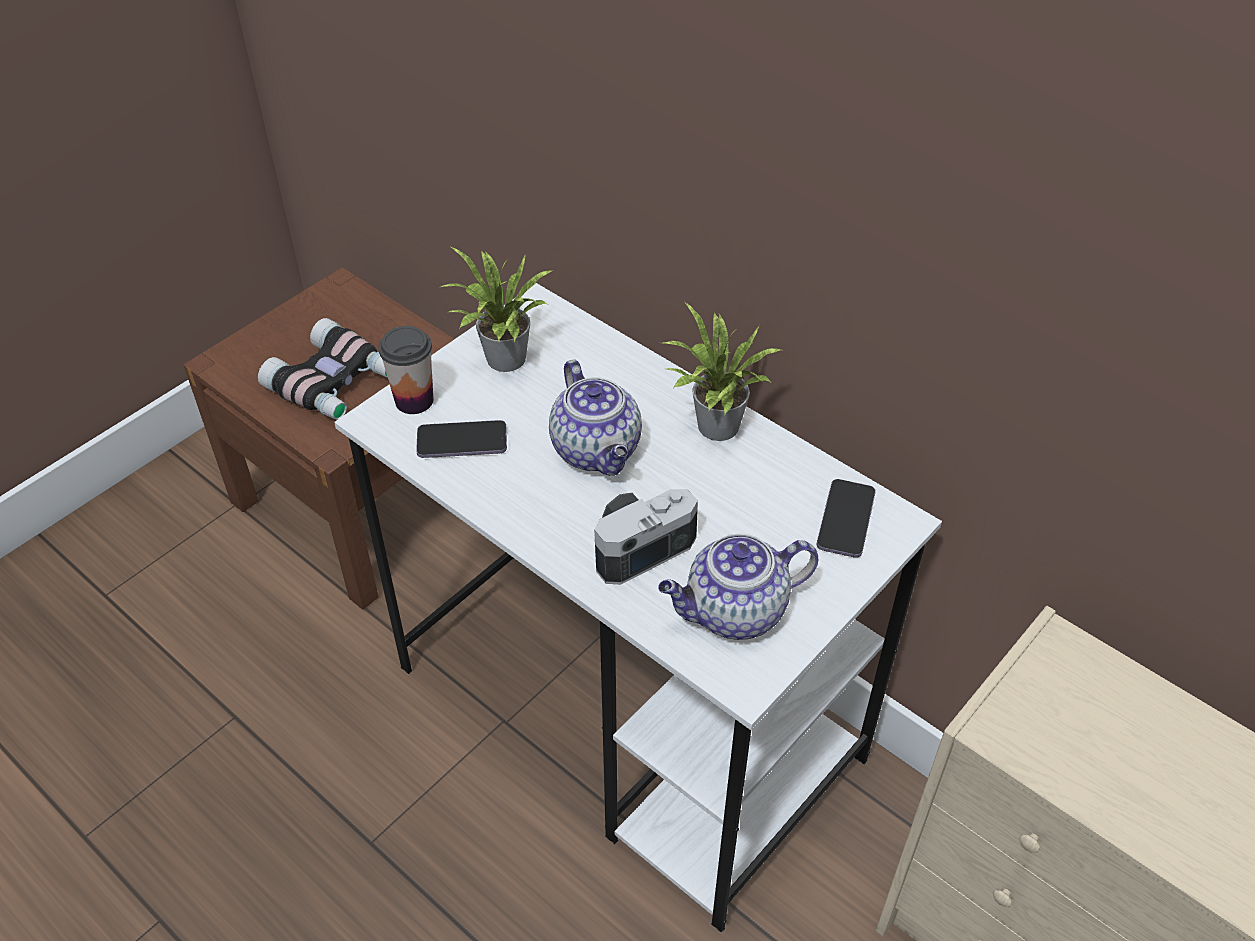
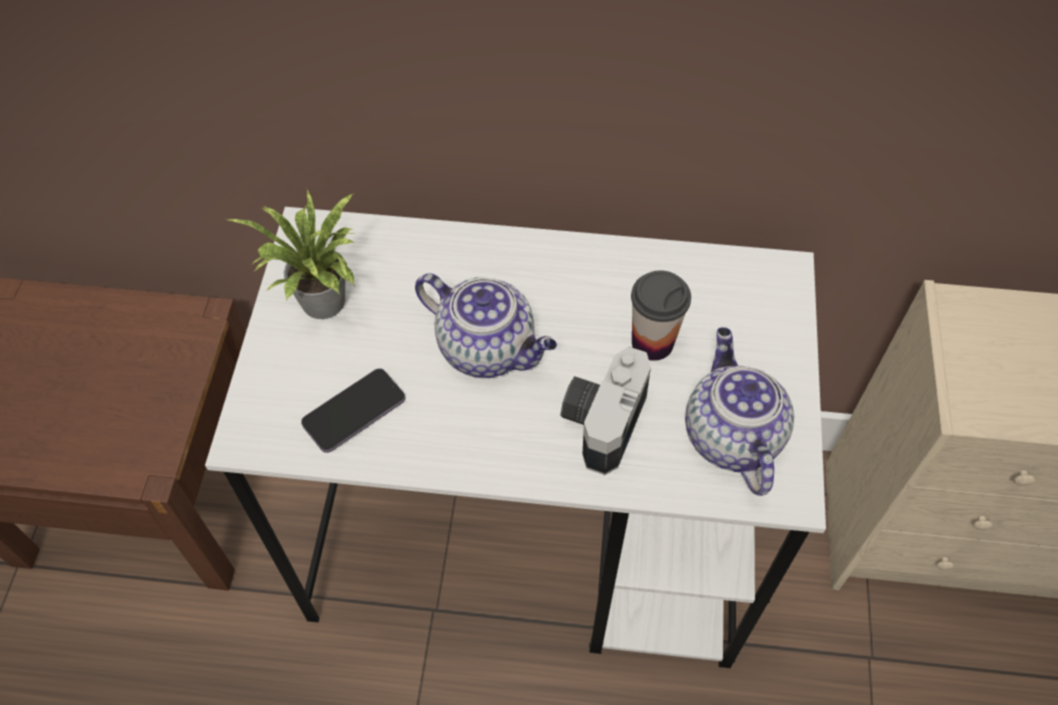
camera: 35 degrees left, 10 degrees up
(334, 383) = (95, 405): binoculars -> none
(414, 400) = (269, 395): cup -> cup (652, 342)
(714, 429) = (570, 269): potted plant -> none
(734, 613) = (730, 435): teapot -> teapot turned 135 degrees clockwise
(845, 520) = (744, 294): phone -> none

